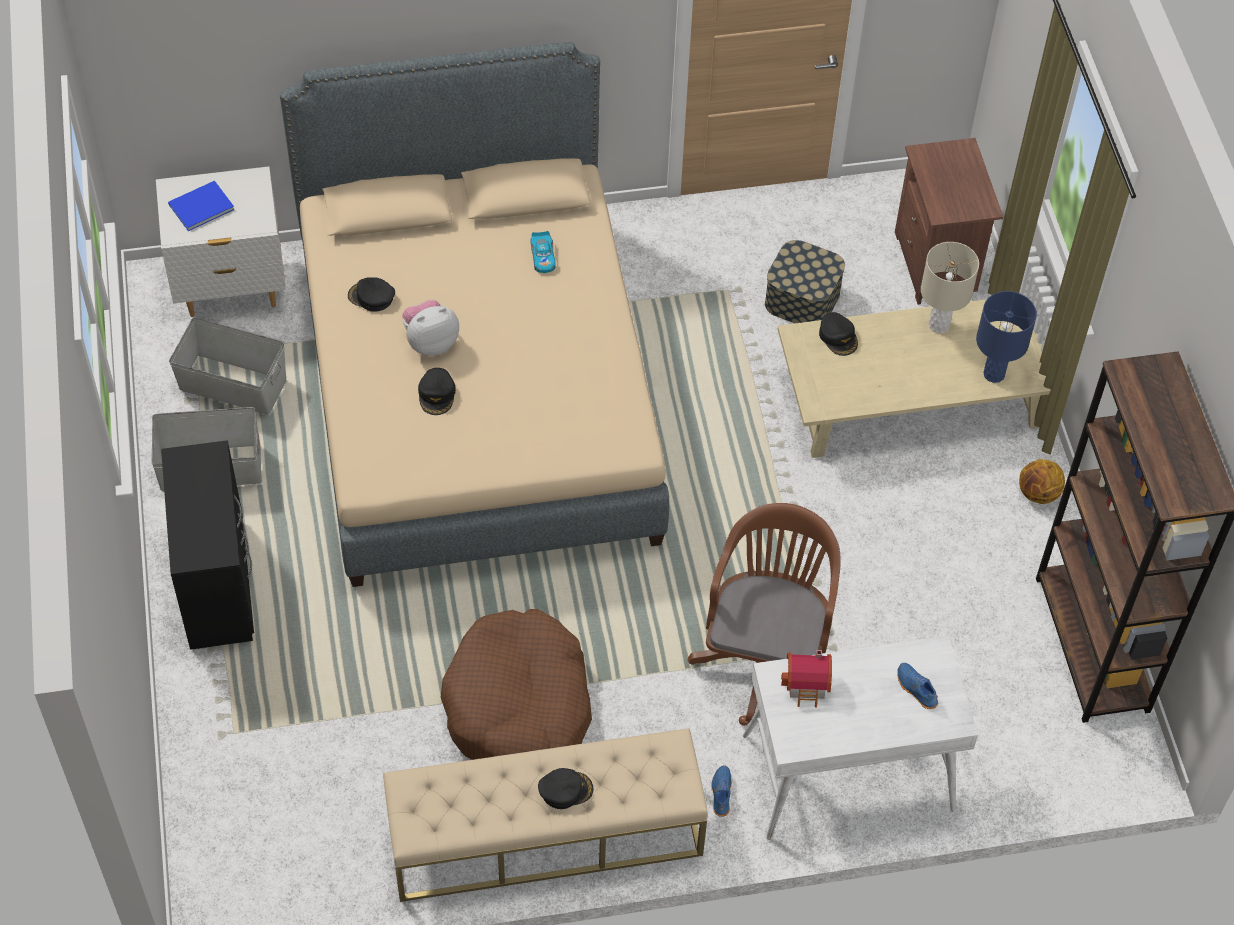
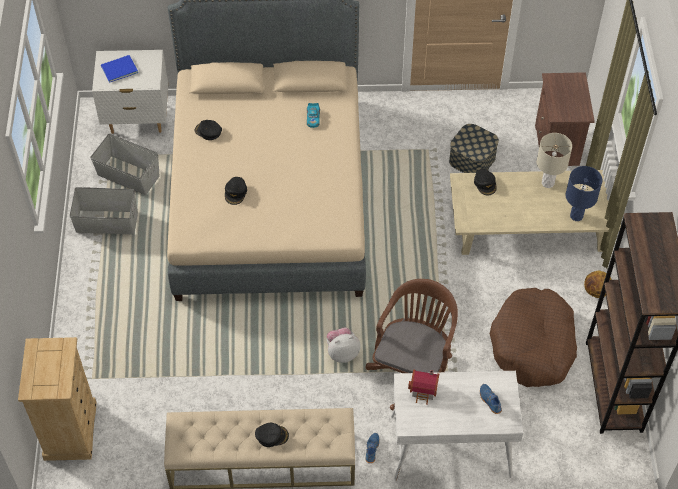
camera: 10 degrees right, 0 degrees up
(213, 824) = (70, 430): none -> beige dresser
(218, 582) = (99, 289): black dresser -> none
(430, 342) = (238, 161): plush toy -> plush toy (342, 352)
(519, 707) = (260, 383): brown dog bed -> brown dog bed (533, 345)

